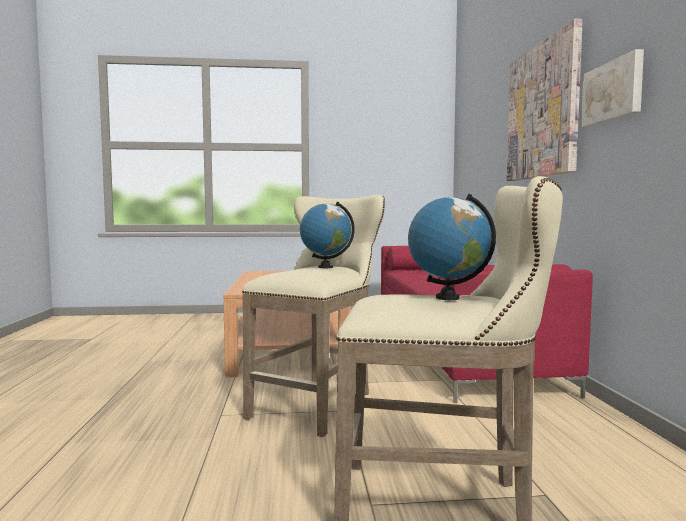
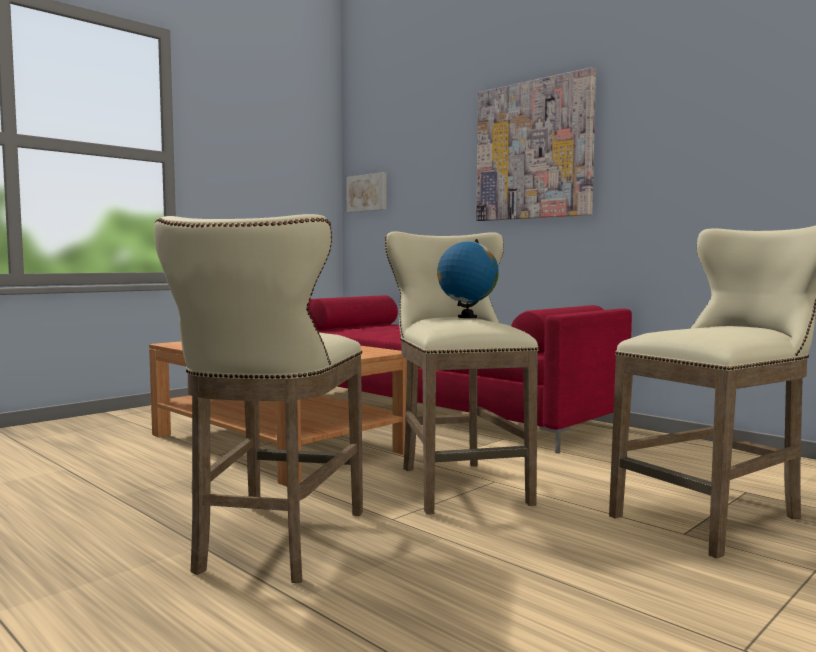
camera: 40 degrees left, 0 degrees up
(135, 409) = (274, 544): none -> beige stool
(447, 298) = (734, 327): globe -> none
(613, 91) = (644, 144): picture -> picture (368, 193)

